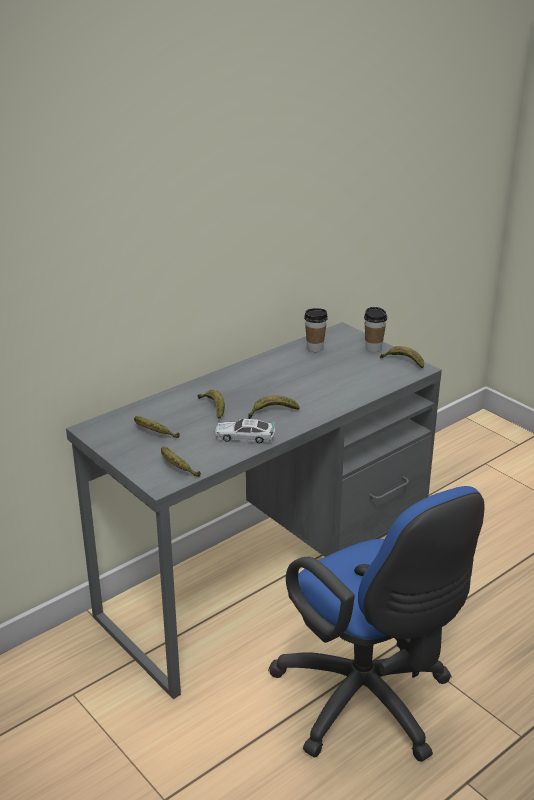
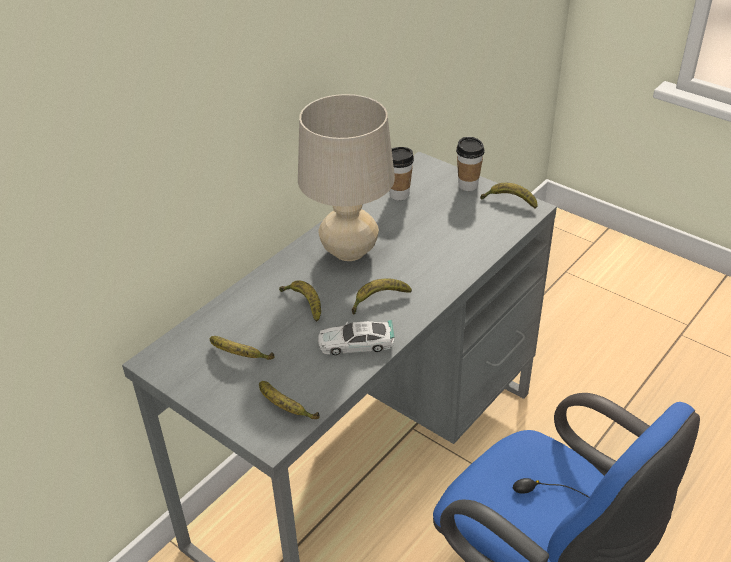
camera: 10 degrees left, 10 degrees up
(261, 379) = (349, 251): none -> beige table lamp

